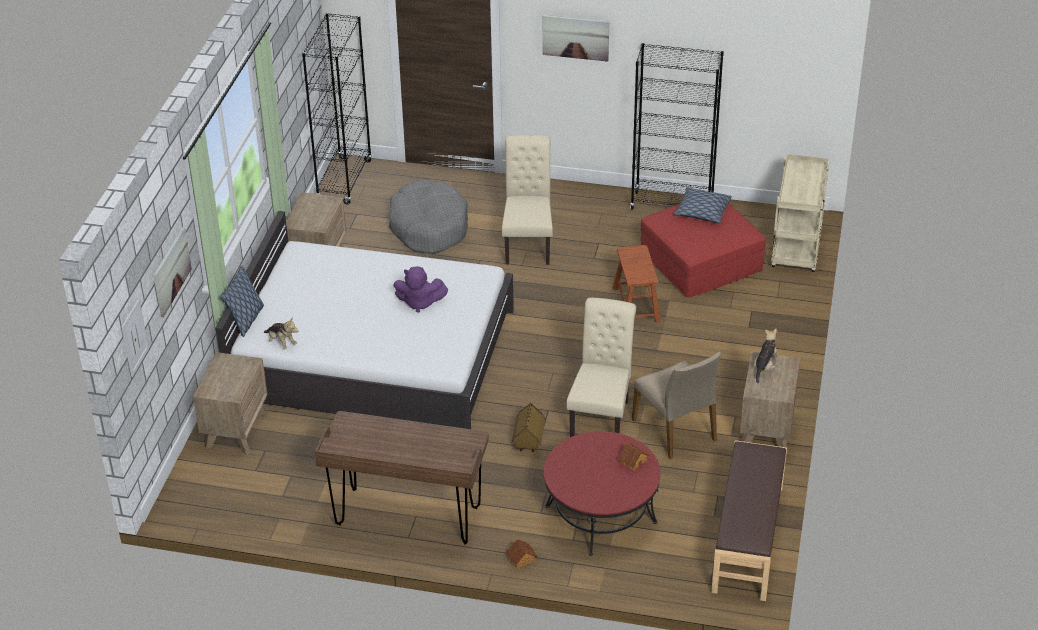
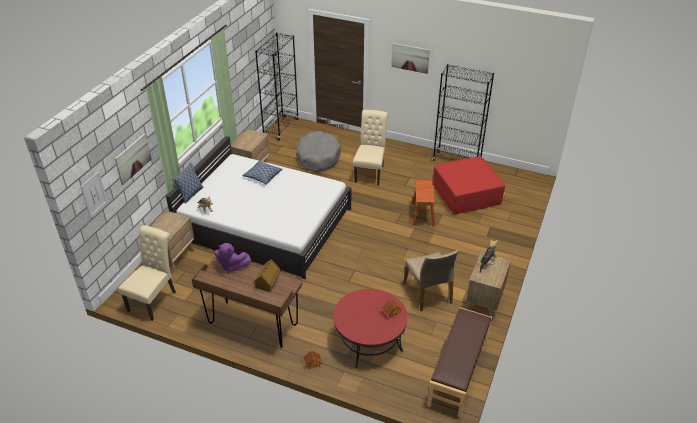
camera: 10 degrees right, 0 degrees up
(419, 303) = (291, 197): purple plush toy -> purple plush toy (232, 266)
(528, 441) = (338, 288): toy house -> toy house (268, 285)
(601, 416) = (385, 278): beige chair -> beige chair (154, 299)
(702, 212) = (470, 165): pillow -> pillow (262, 176)
(796, 251) = (524, 195): beige cart -> none

